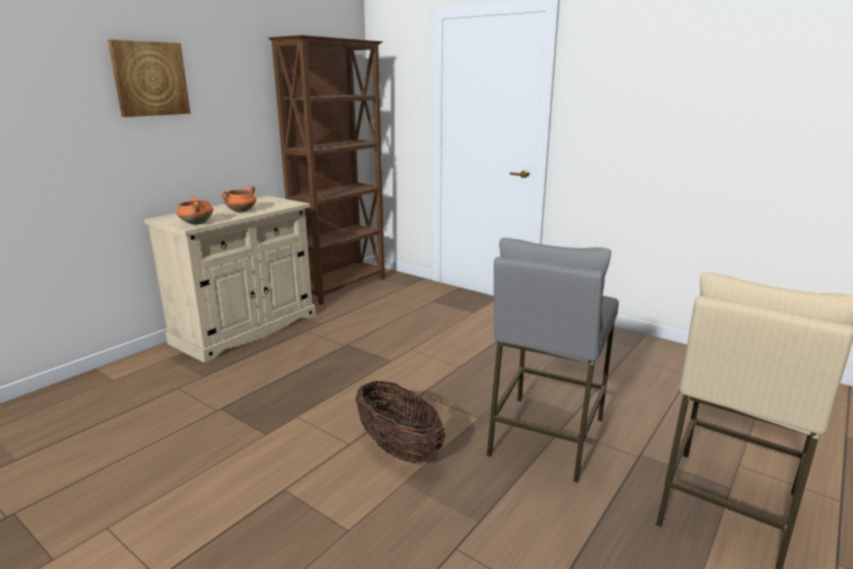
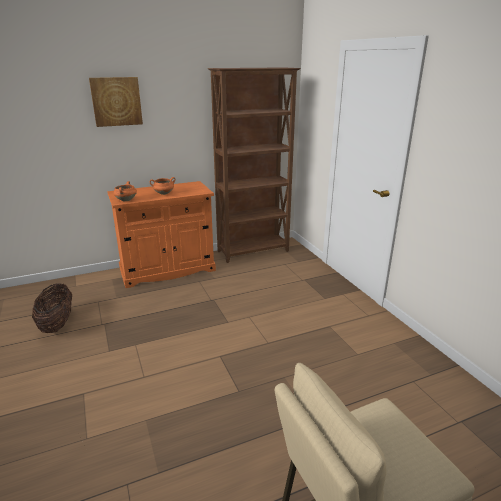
camera: 30 degrees right, 5 degrees up
(246, 329) = (167, 270): beige cabinet -> orange cabinet
(398, 449) = (166, 393): basket -> basket (57, 323)
(544, 436) = (269, 427): grey stool -> none

